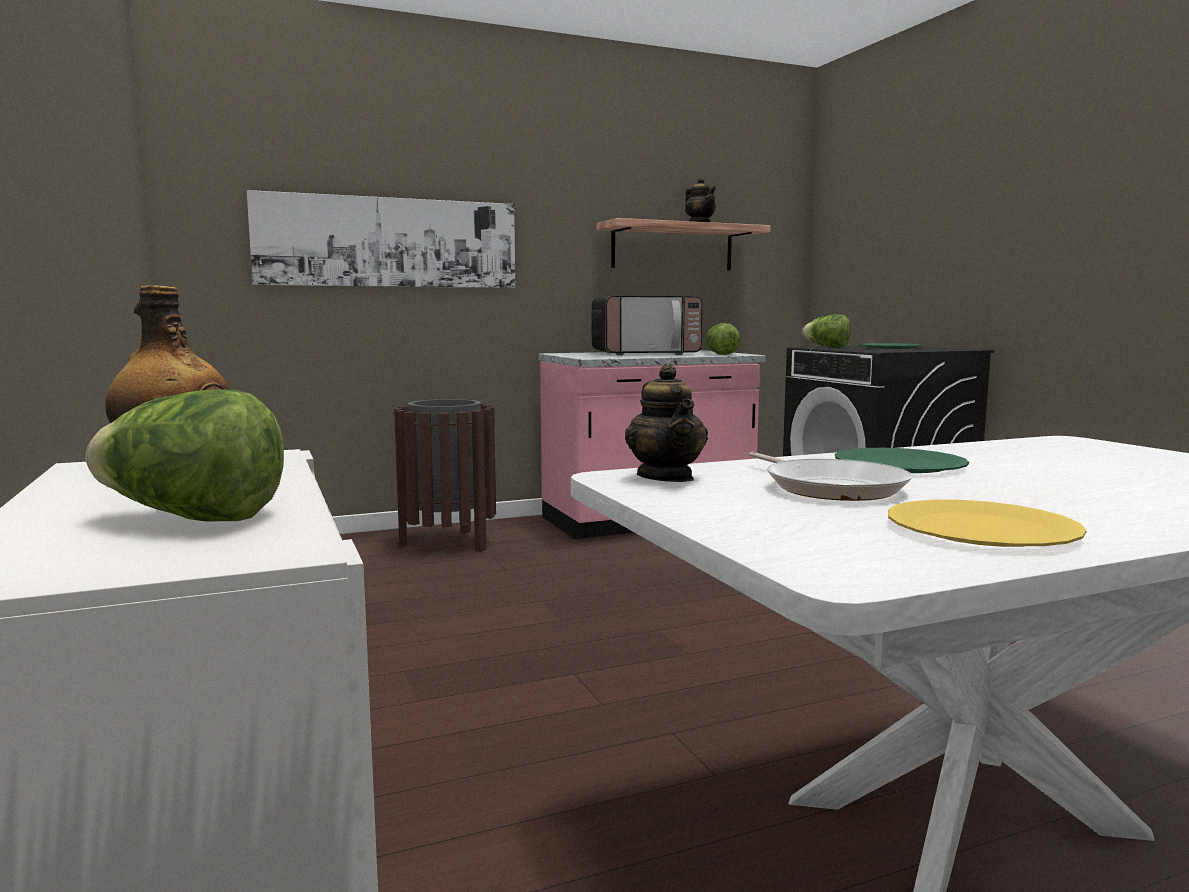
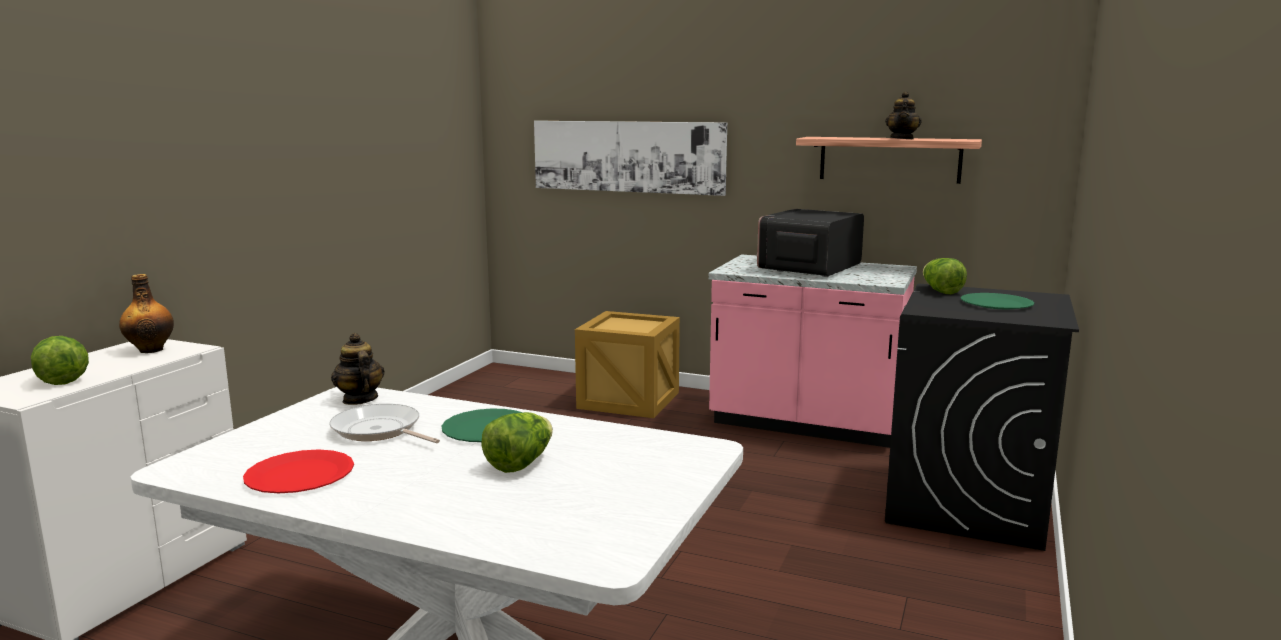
camera: 45 degrees right, 5 degrees up
(448, 543) = (630, 400): brown trash can -> crate
(645, 354) = (809, 268): microwave -> microwave turned 90 degrees clockwise
(666, 477) = (359, 399): teapot -> teapot turned 120 degrees clockwise
(720, 354) = (868, 279): lettuce -> lettuce (520, 464)
(830, 487) = (379, 430): frying pan -> frying pan turned 105 degrees clockwise
(982, 529) = (300, 475): yellow plate -> red plate

